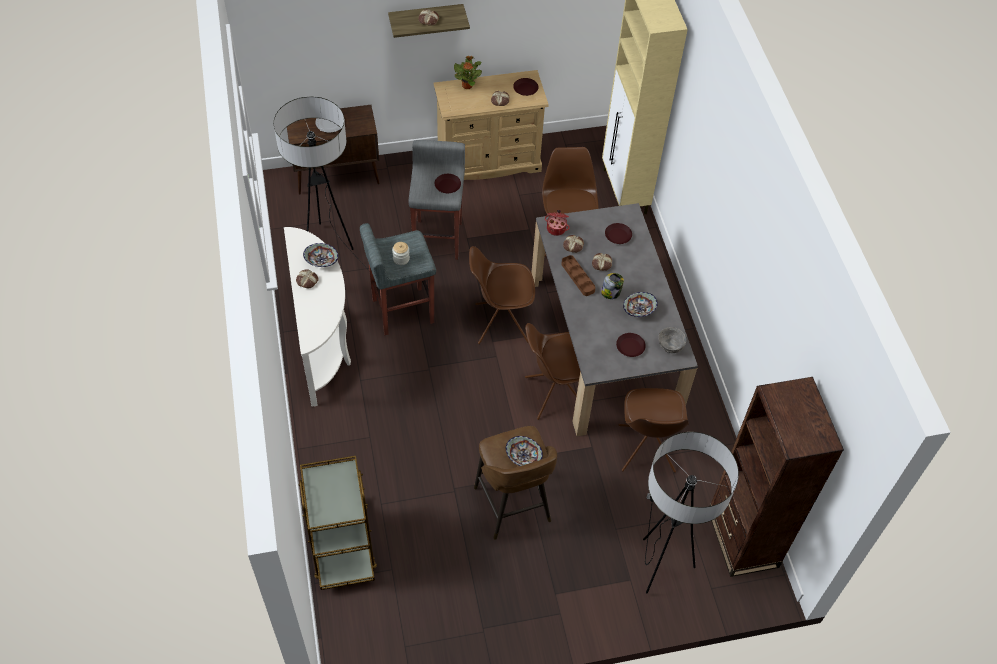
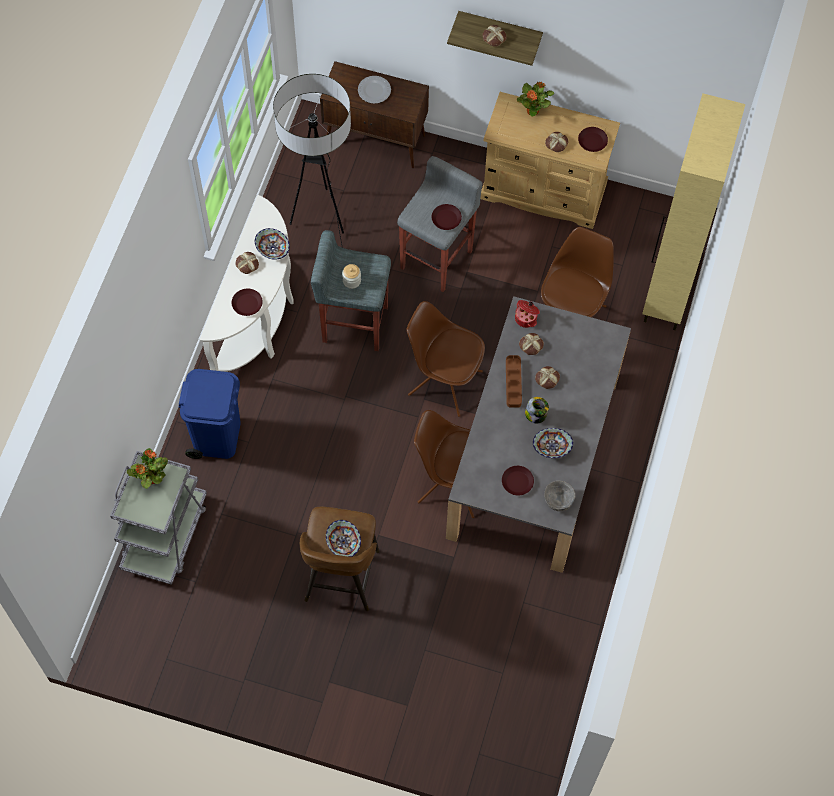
camera: 30 degrees right, 10 degrees up
(326, 482) = (151, 478): none -> potted plant
(339, 444) = (217, 435): none -> blue trash can
(342, 543) = (165, 534): brown cart -> grey cart
(617, 235) = (584, 355): brown plate -> brown plate (247, 303)
(646, 449) = (506, 586): brown chair -> none
(660, 564) = (445, 706): floor lamp -> none
(742, 538) = (541, 722): brown bookcase -> none

